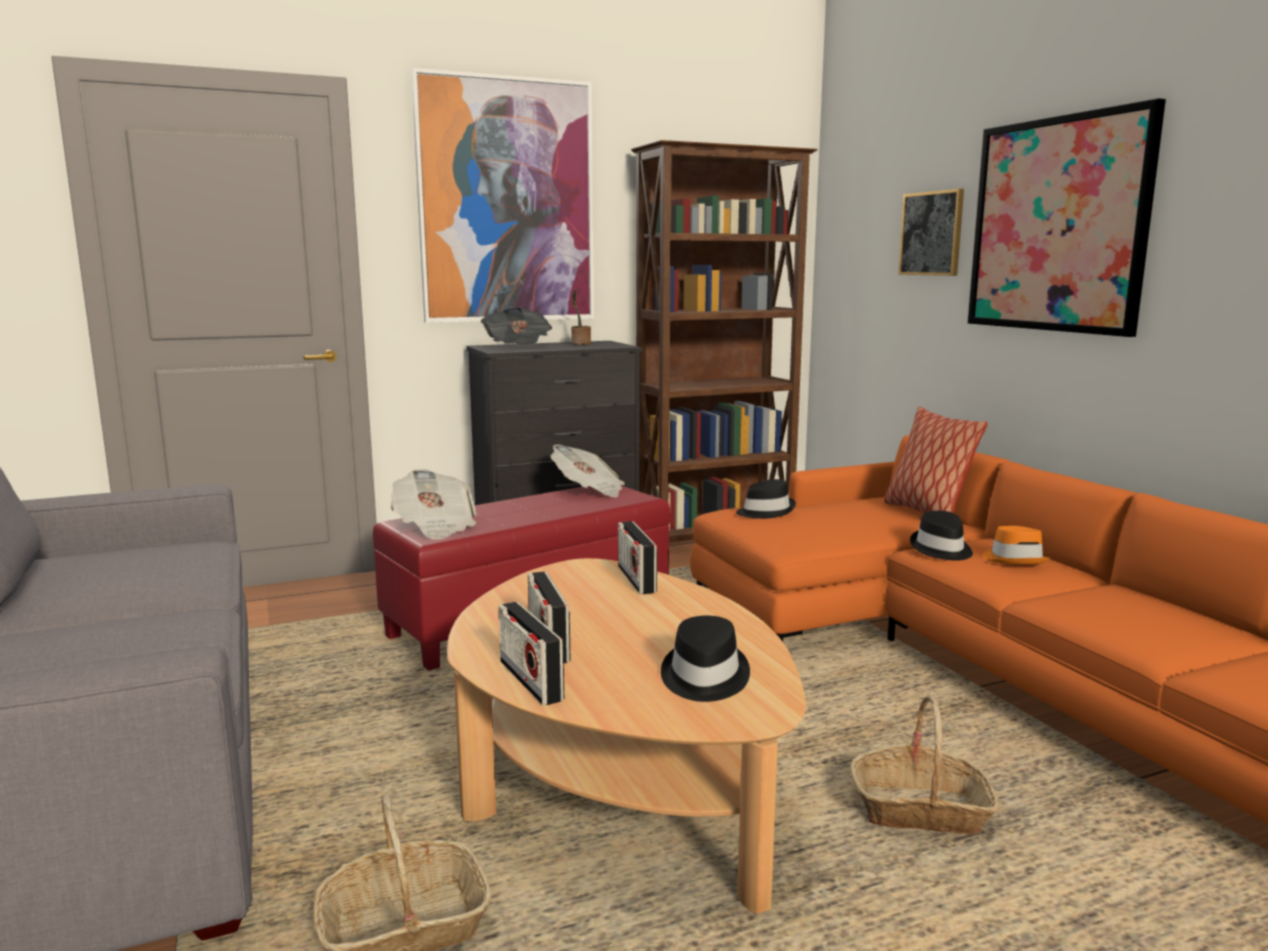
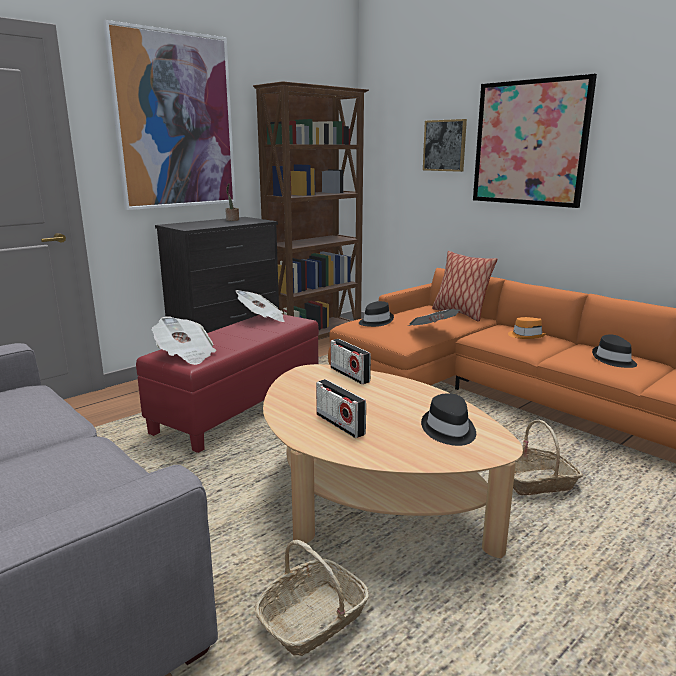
camera: 20 degrees left, 5 degrees up
(518, 347) = (196, 225): newspaper -> newspaper (432, 331)
(530, 680) = (354, 450): radio -> none
(941, 549) = (486, 334): black hat -> black hat (613, 360)

